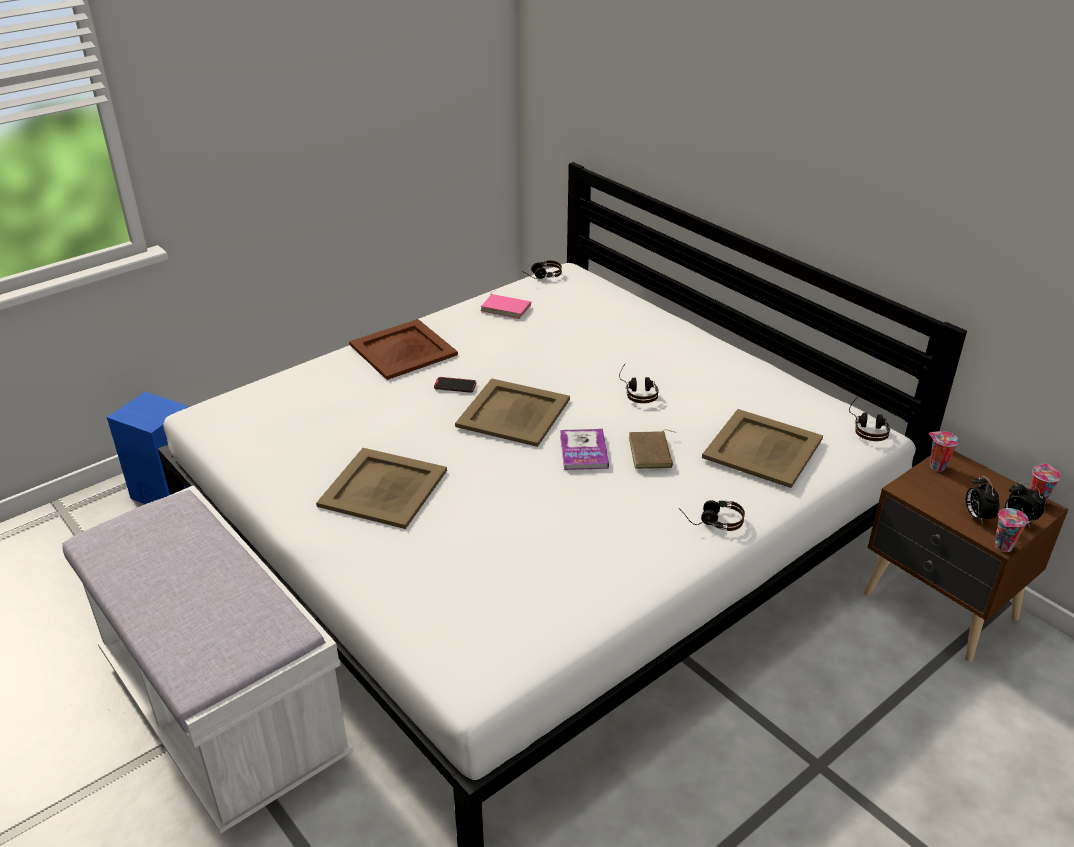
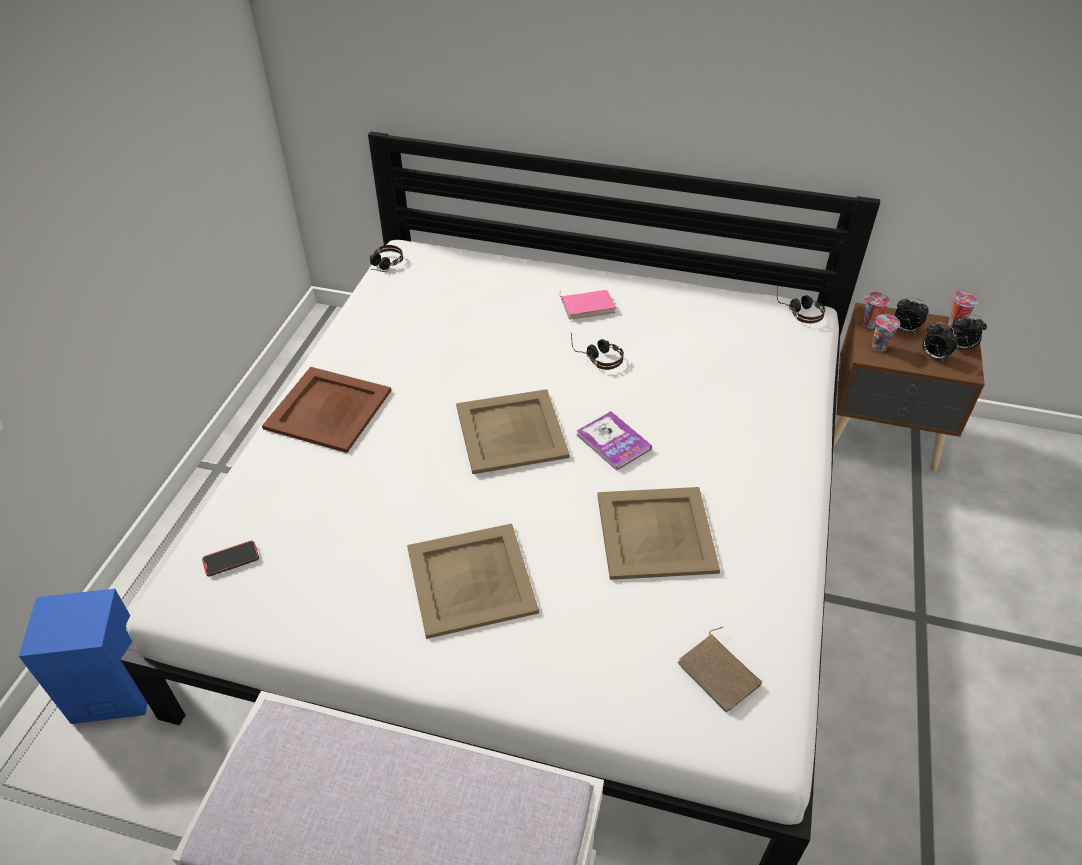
camera: 35 degrees left, 10 degrees up
(455, 386) = (425, 428): phone -> phone (231, 560)
(506, 308) = (386, 316): pink book -> pink book (587, 306)
(652, 453) = (671, 415): brown book -> brown book (720, 673)
(710, 520) = (777, 459): headphones -> none
(761, 448) = (748, 368): beige tray -> beige tray (655, 534)
(970, 485) = (904, 330): none -> alarm clock
(1003, 547) = (973, 375): cup -> cup (879, 347)

